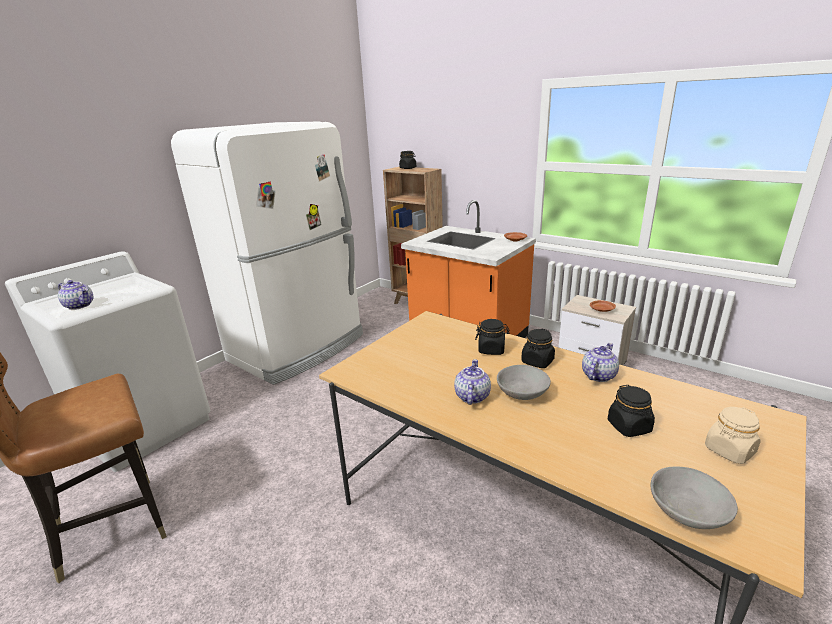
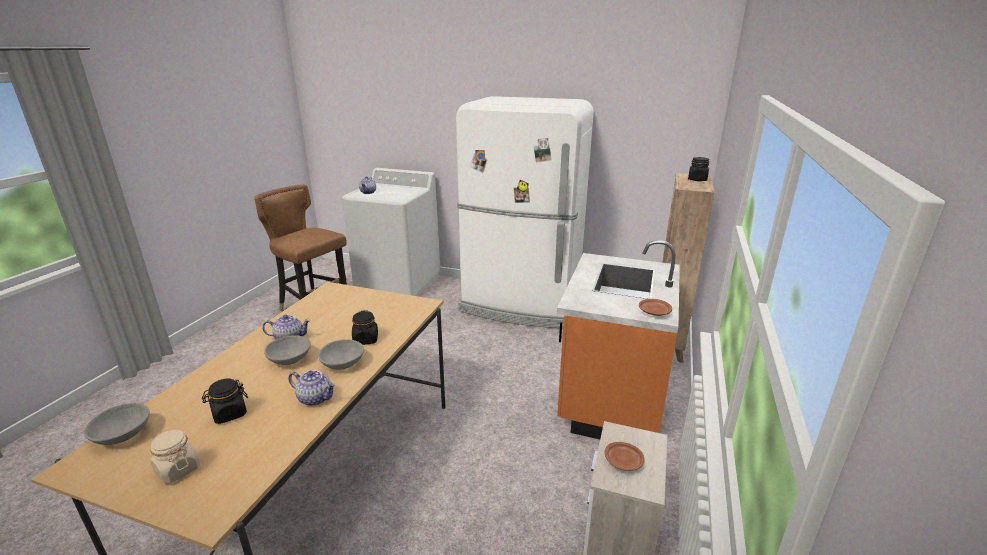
camera: 70 degrees right, 0 degrees up
(537, 361) = (343, 364): black jar -> grey bowl

